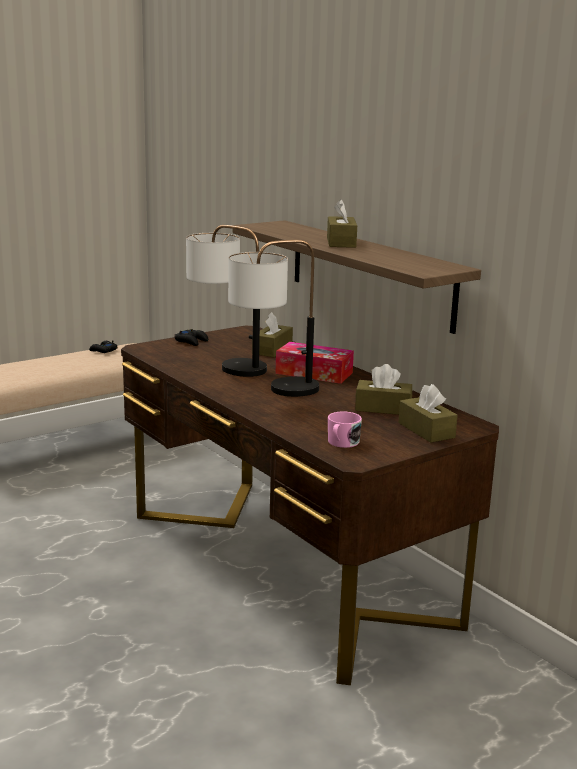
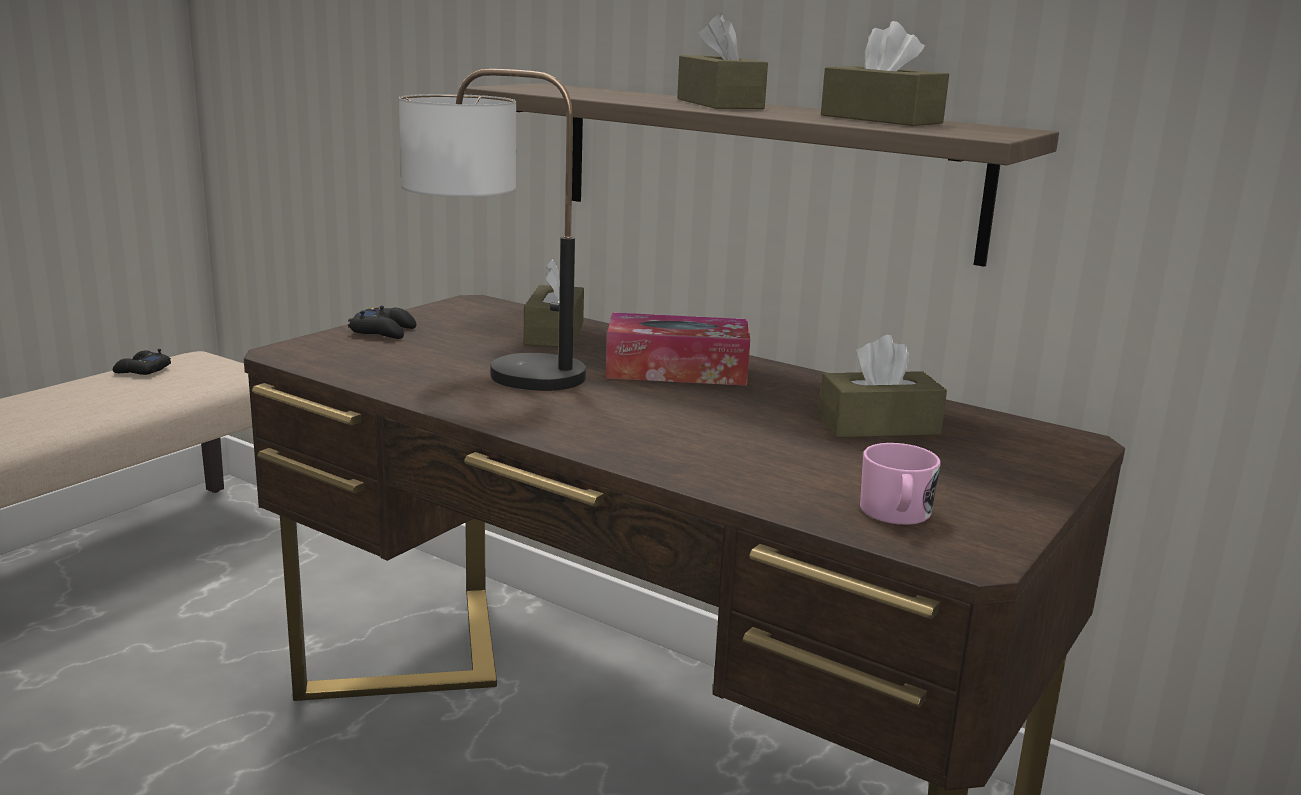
camera: 20 degrees left, 0 degrees up
(272, 391) = (637, 416): table lamp -> none
(426, 430) = (1009, 462): brown tissue box -> brown tissue box (881, 119)

